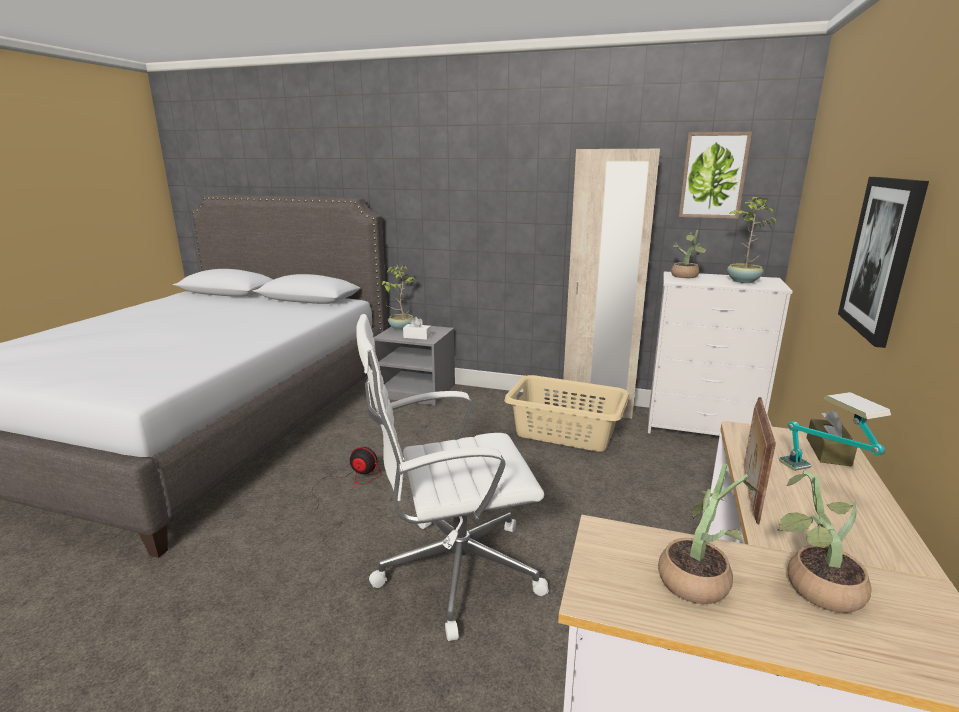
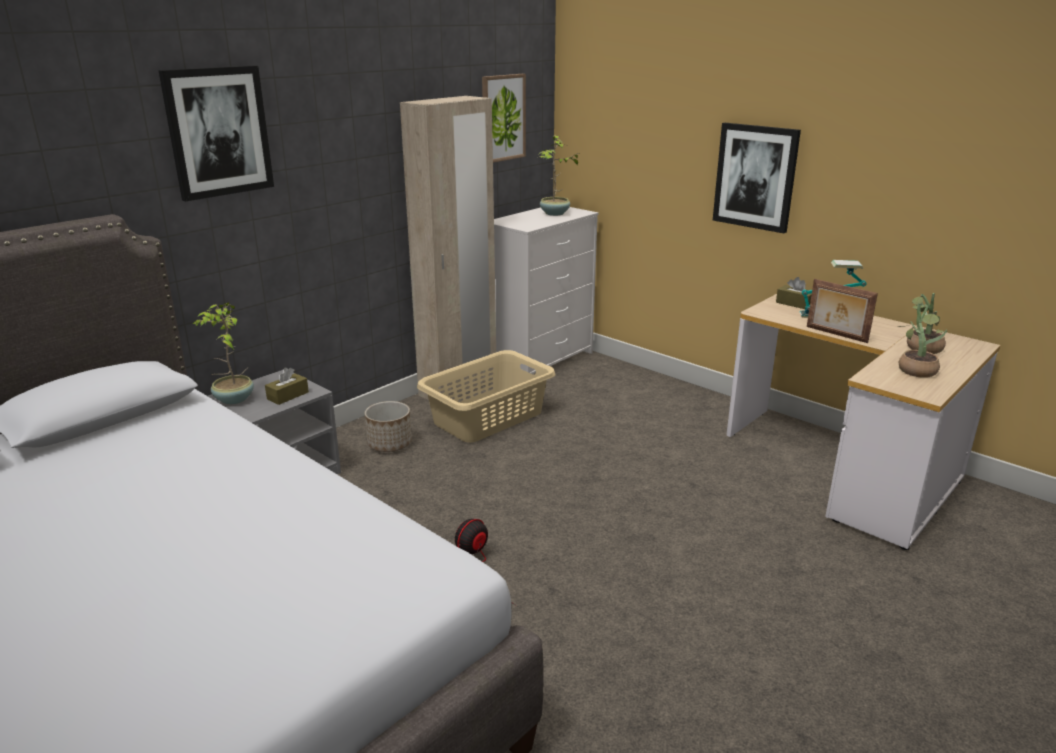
camera: 65 degrees left, 5 degrees up
(417, 336) = (288, 396): white tissue box -> brown tissue box
(432, 158) = (218, 132): none -> picture
(453, 570) = (668, 535): white office chair -> none
(487, 409) = (390, 444): none -> planter
(685, 276) = (516, 221): potted plant -> none

